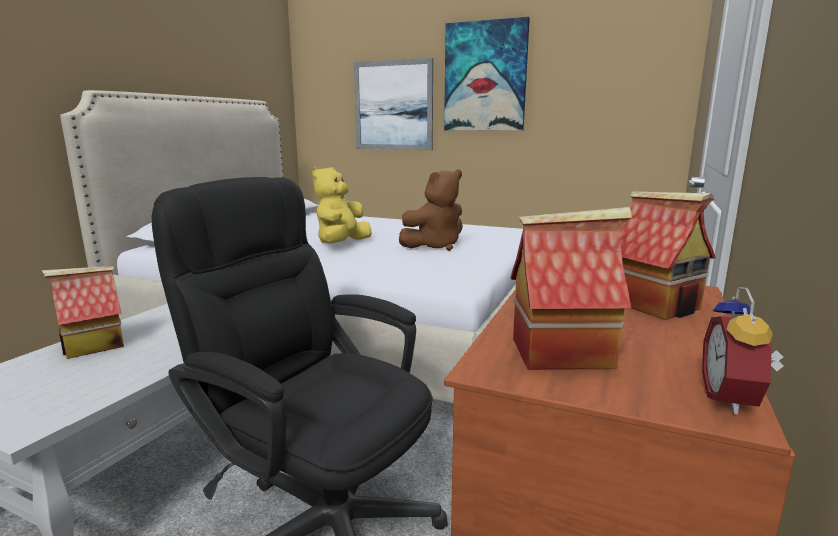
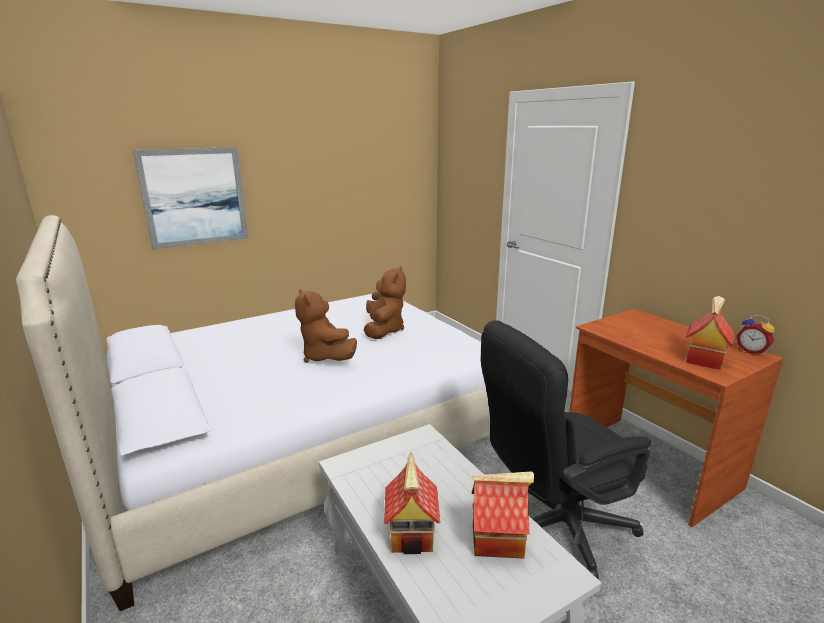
camera: 55 degrees left, 5 degrees up
(342, 244) = (325, 357): yellow plush toy -> brown plush toy
(485, 77) = (292, 165): picture -> none
(655, 304) = (653, 326): toy house -> toy house (498, 540)

